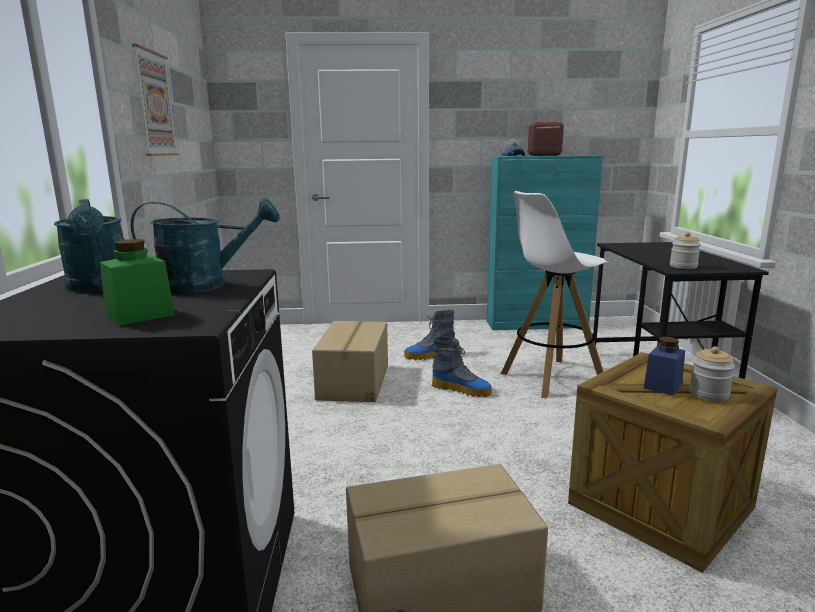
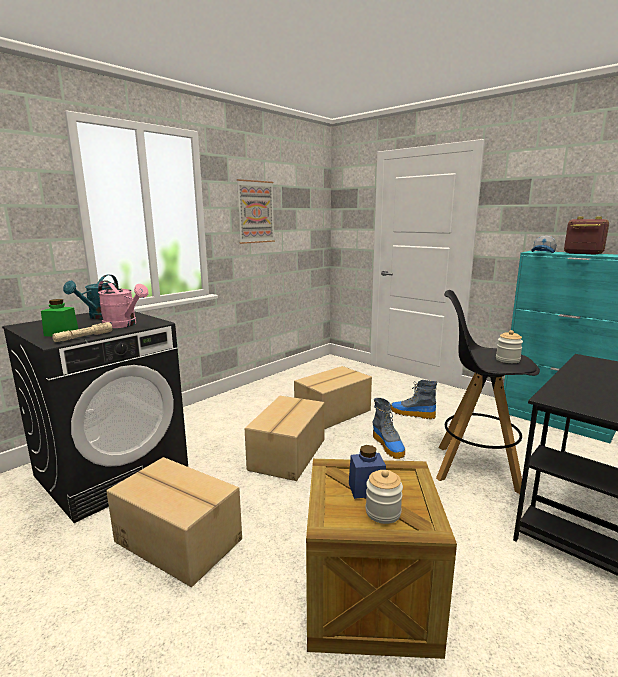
camera: 45 degrees right, 0 degrees up
(206, 285) = (124, 325): turquoise watering can -> pink watering can
(215, 308) = (84, 337): none -> beige flashlight
(386, 439) = (289, 454): none -> cardboard box
(551, 377) = (475, 468): white stool -> black stool
(683, 266) = (574, 399): jar -> jar (507, 360)

